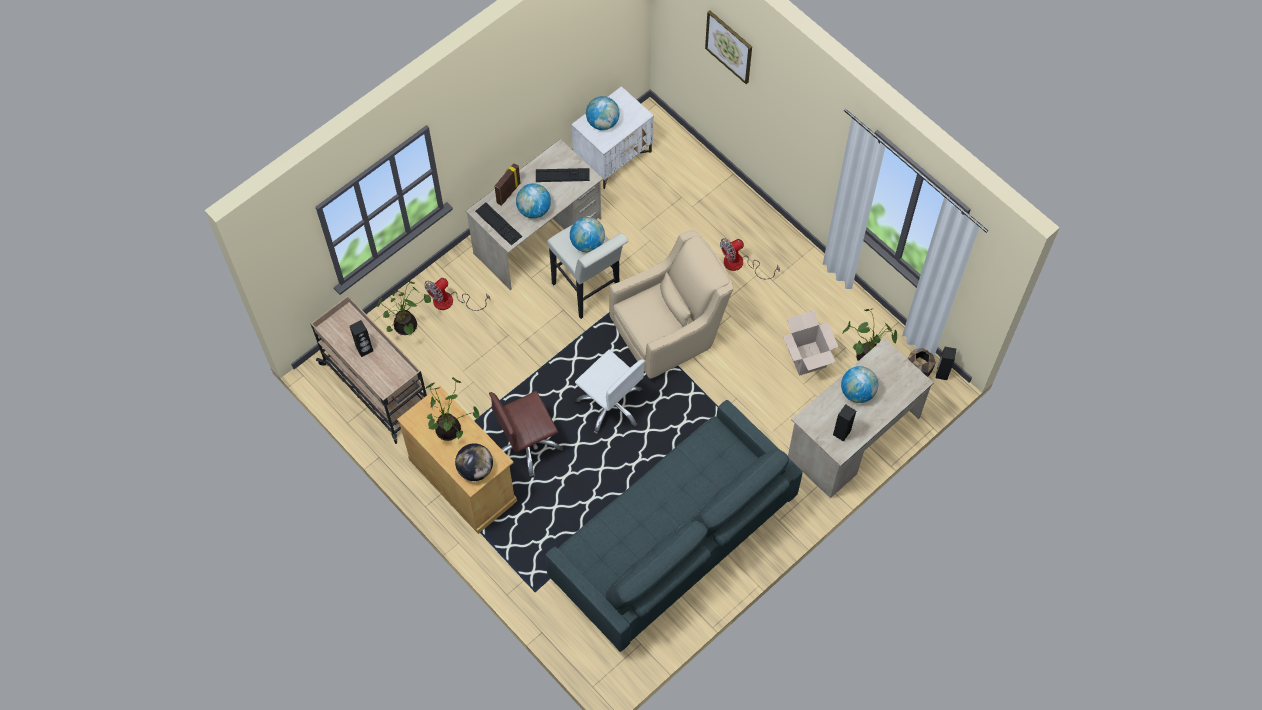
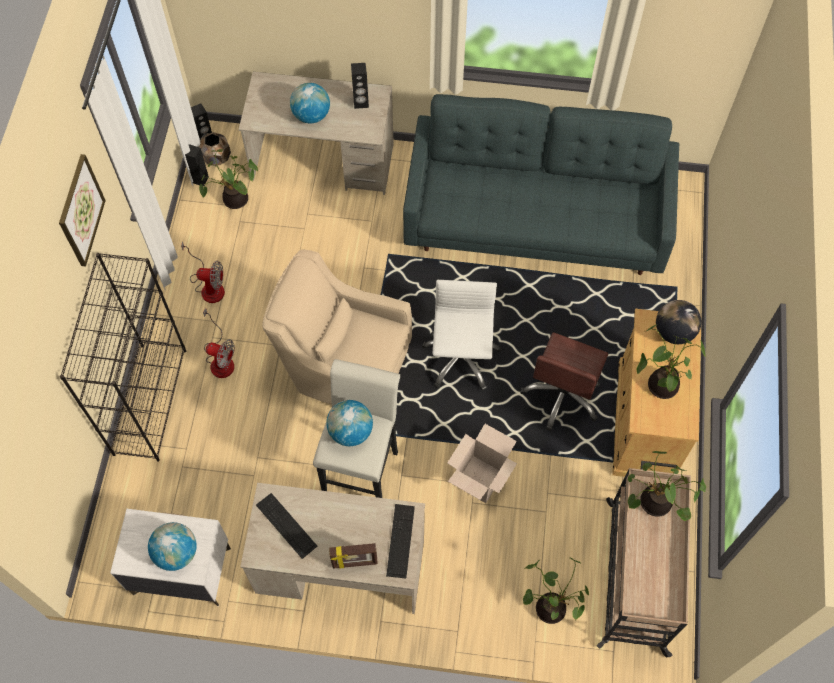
camera: 130 degrees left, 0 degrees up
(364, 349) = (654, 551): black speaker -> black speaker (200, 179)
(389, 373) = (653, 504): none -> potted plant
(451, 302) = (486, 588): fan -> fan (208, 286)
(527, 445) = (562, 395): brown office chair -> brown office chair turned 90 degrees clockwise
(534, 210) = (353, 519): globe -> none
(729, 46) = (34, 360): picture -> picture (80, 210)
(745, 207) = (150, 401): none -> black bookcase
(807, 358) = (276, 242): cardboard box -> cardboard box (479, 479)

